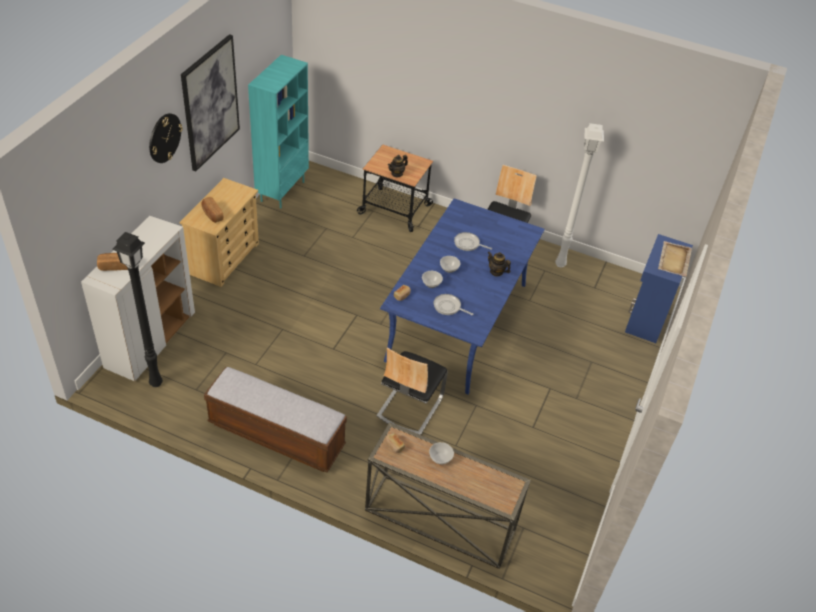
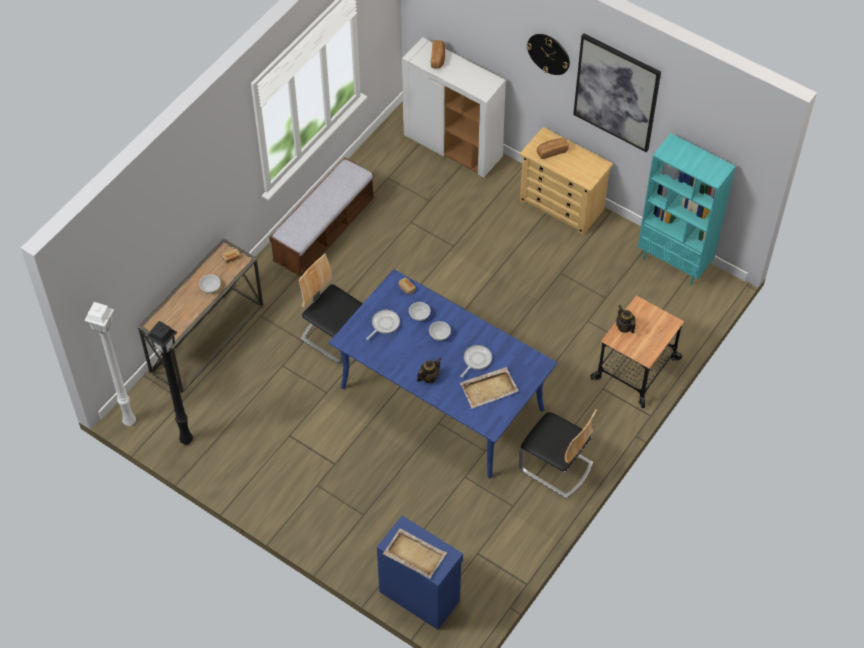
camera: 105 degrees right, 10 degrees up
(156, 384) = (399, 150): black floor lamp -> black floor lamp (185, 440)
(494, 234) = (489, 388): none -> beige tray
(561, 264) = (522, 527): white floor lamp -> white floor lamp (130, 422)

